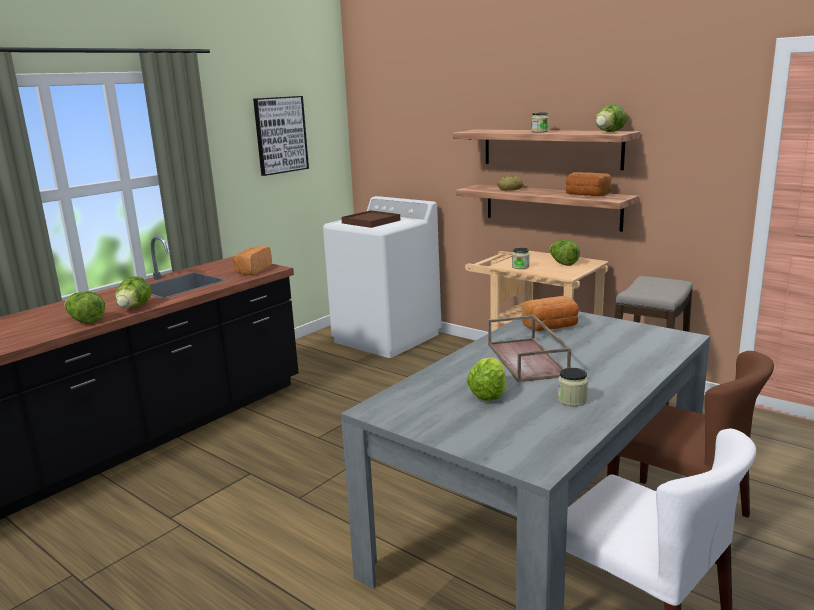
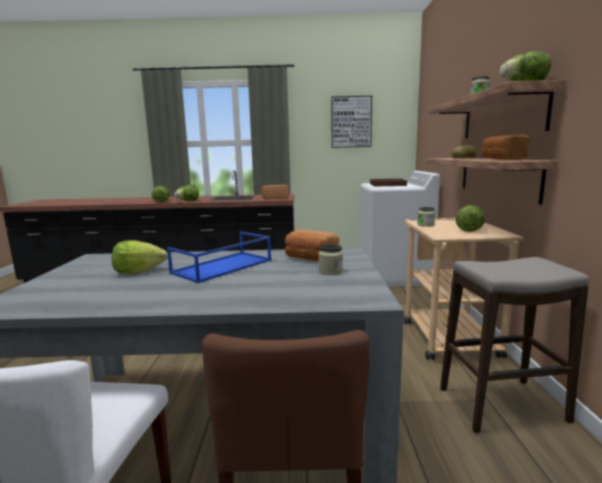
camera: 50 degrees right, 5 degrees down
(528, 359) = (222, 267): brown tray -> blue tray
(572, 400) = (141, 293): jar -> jar (330, 271)

